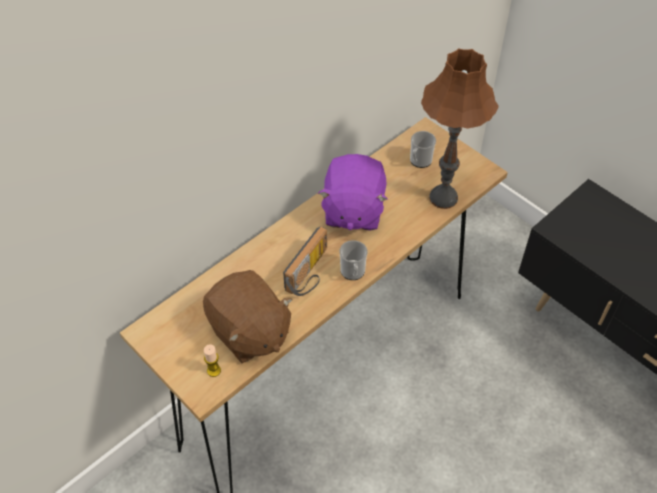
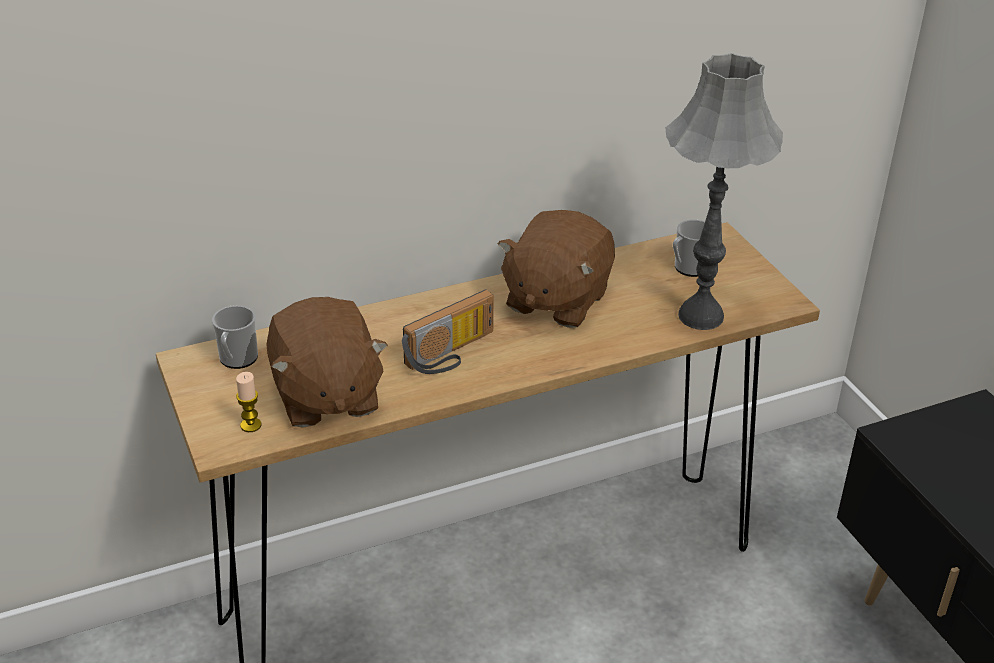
camera: 20 degrees right, 15 degrees down
(352, 211) = (556, 300): purple plush toy -> brown plush toy
(353, 273) = (513, 368): mug -> mug (237, 360)
(443, 197) = (700, 316): brown table lamp -> grey table lamp

